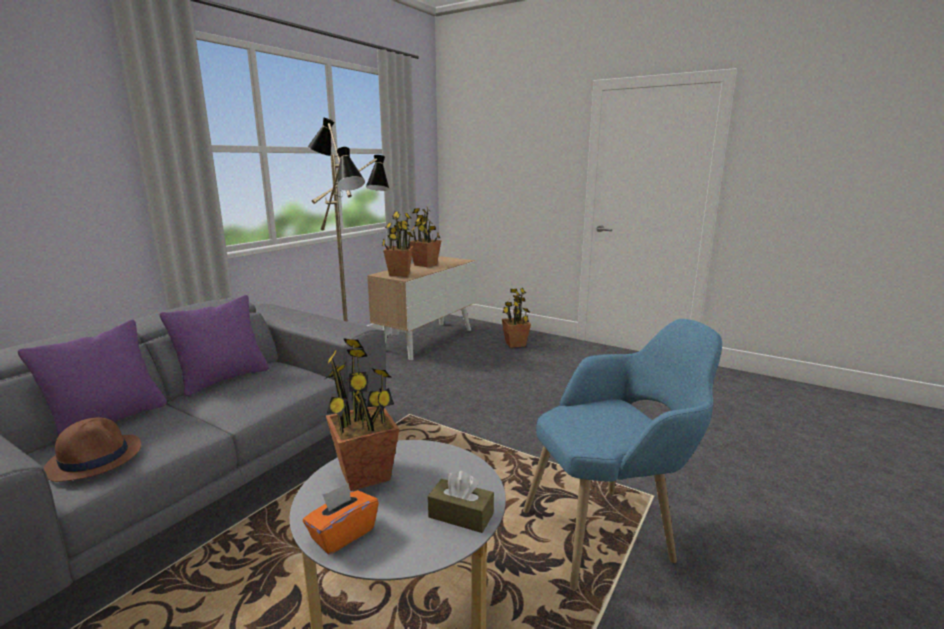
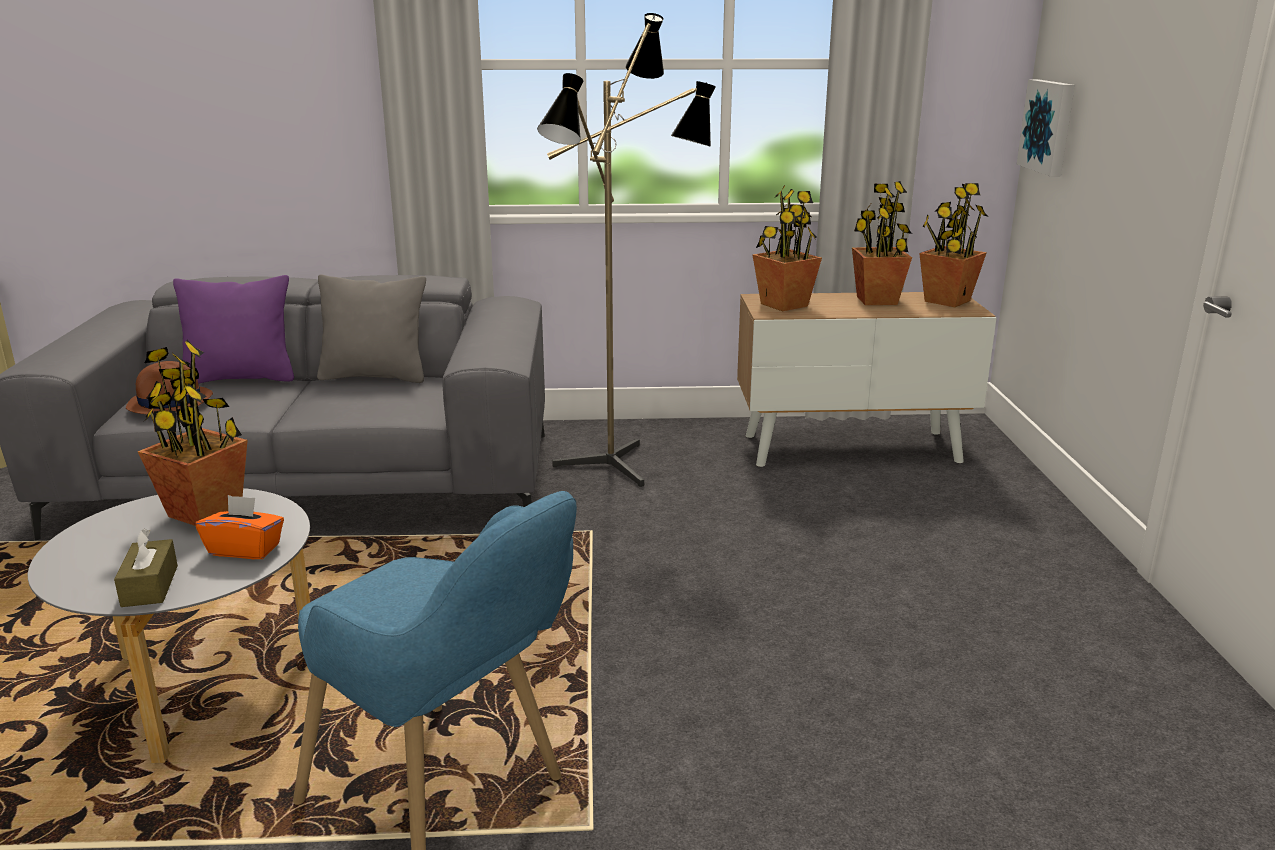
camera: 55 degrees right, 5 degrees up
(224, 379) = (375, 376): purple pillow -> grey pillow
(342, 534) = (90, 540): orange tissue box -> orange tissue box (245, 549)
(460, 178) = (1049, 126): none -> picture
(515, 344) = (979, 520): potted plant -> potted plant (947, 301)

